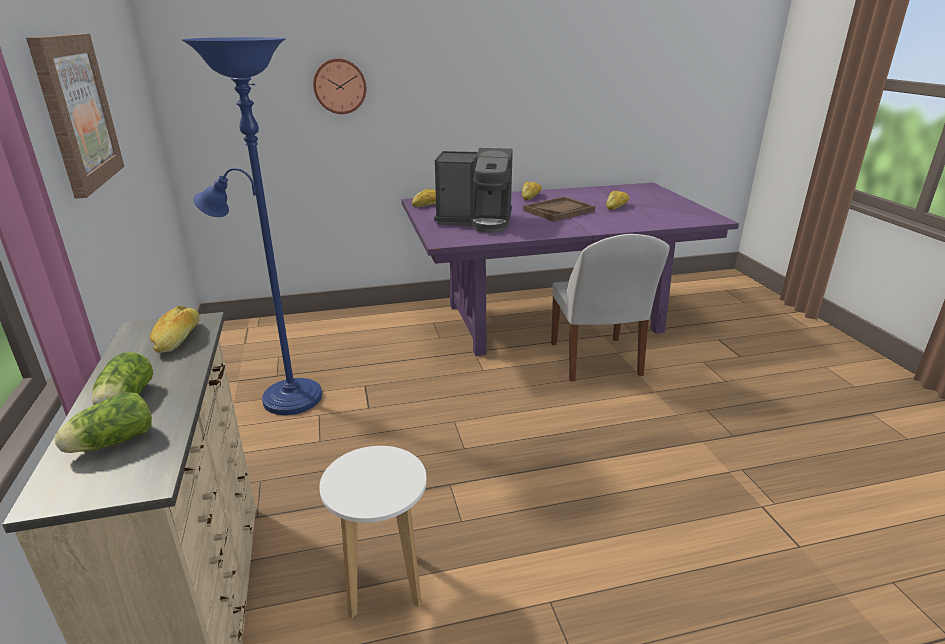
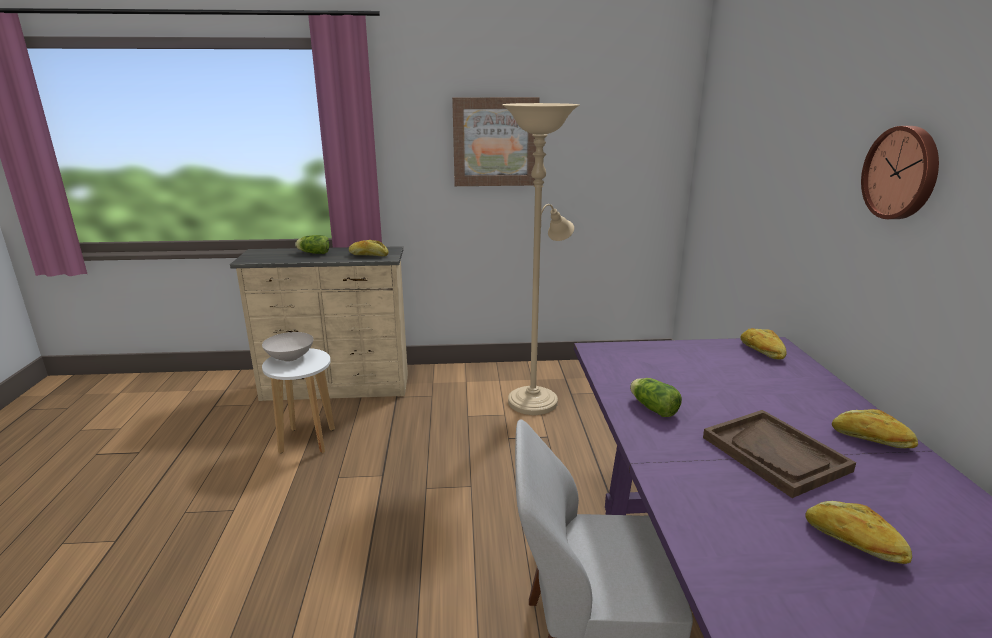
camera: 100 degrees right, 5 degrees down
(109, 443) = (280, 254): lettuce -> lettuce (652, 407)
(285, 396) = (536, 399): blue floor lamp -> beige floor lamp
(339, 86) = (775, 172): wall clock -> wall clock (902, 173)
(362, 490) = (289, 358): none -> white bowl
(476, 221) = (688, 376): coffee machine -> none

